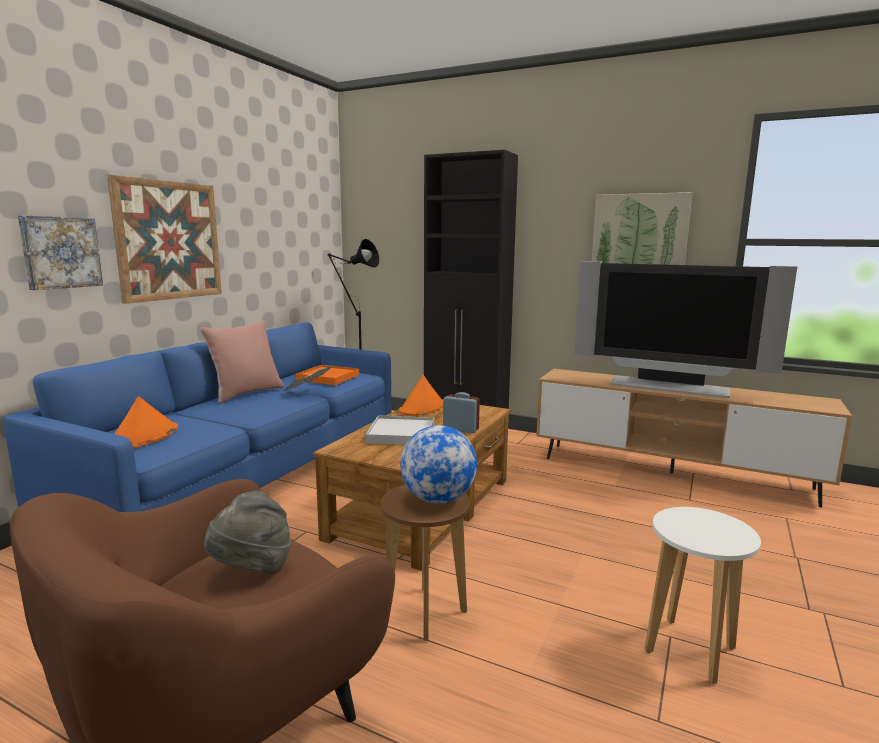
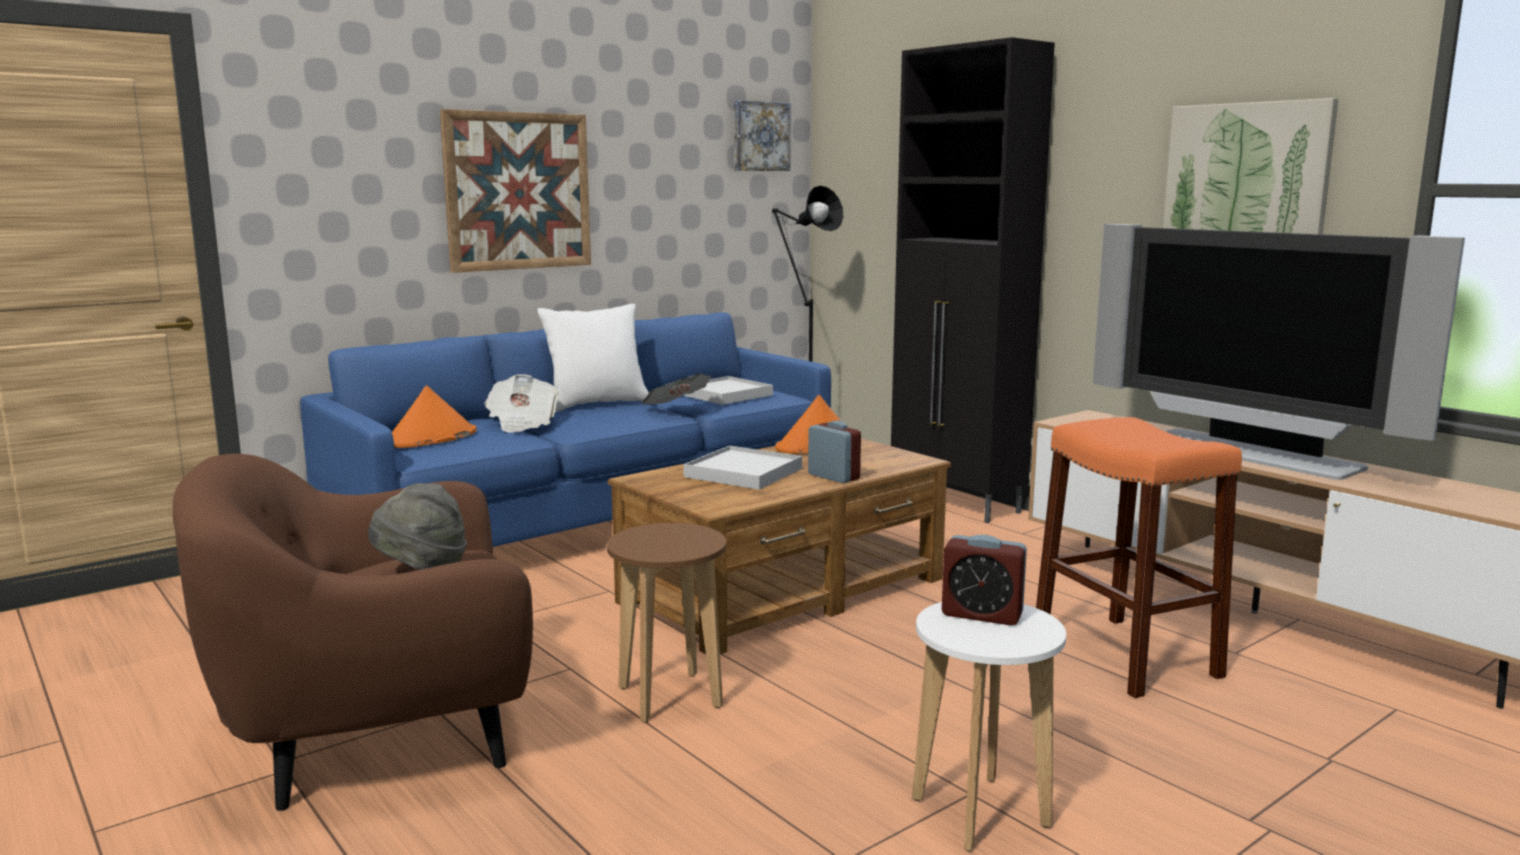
camera: 25 degrees right, 0 degrees up
(60, 252) = (377, 207): picture -> picture (760, 136)
(206, 416) = (522, 424): none -> newspaper
(246, 393) = (597, 404): pink pillow -> white pillow
(328, 377) = (725, 395): orange tray -> white tray
(438, 499) = (683, 542): globe -> none
(645, 513) = (1125, 656): none -> orange stool
(690, 521) = (982, 615): none -> alarm clock

